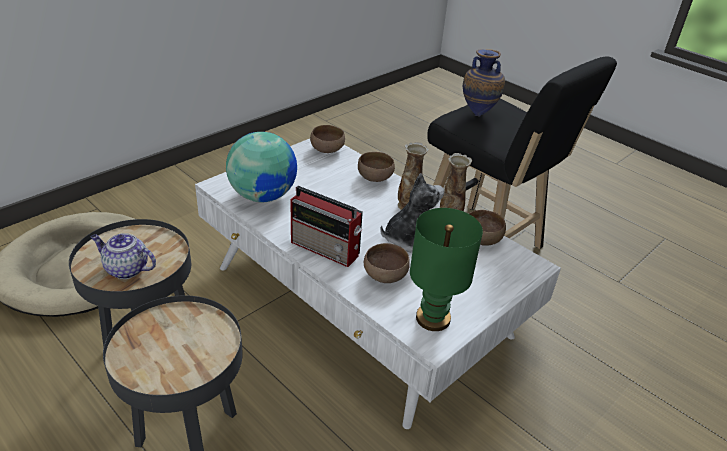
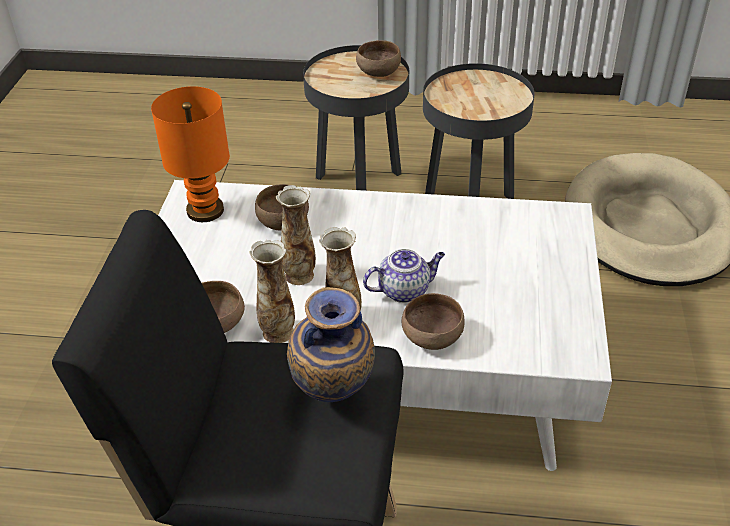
camera: 145 degrees right, 5 degrees up
(126, 269) = (466, 89): teapot -> teapot (404, 290)
(263, 195) = (508, 231): globe -> none
(326, 249) = (366, 215): radio -> none
(328, 150) = (552, 346): brown bowl -> brown bowl (377, 73)
(409, 238) = (299, 274): plush toy -> vase
(433, 319) = (204, 210): green table lamp -> orange table lamp

